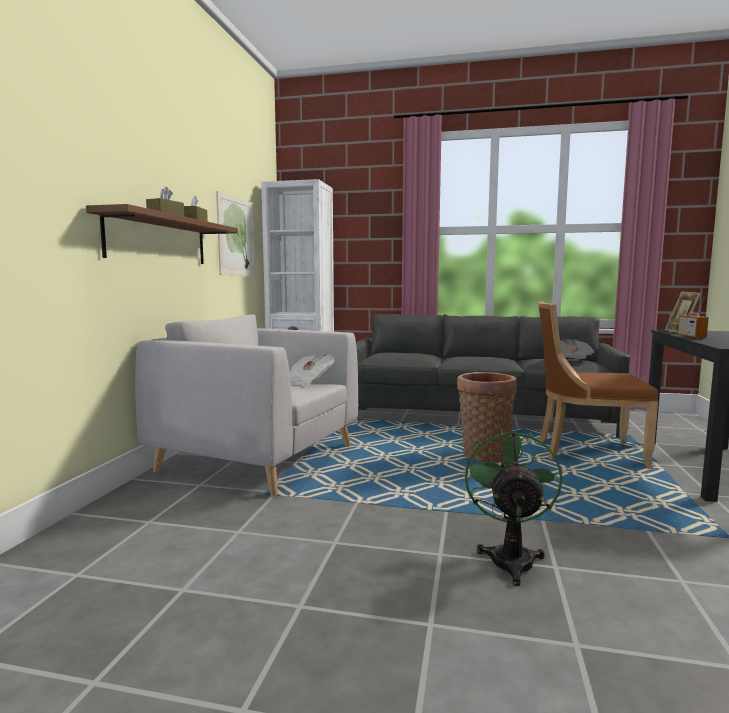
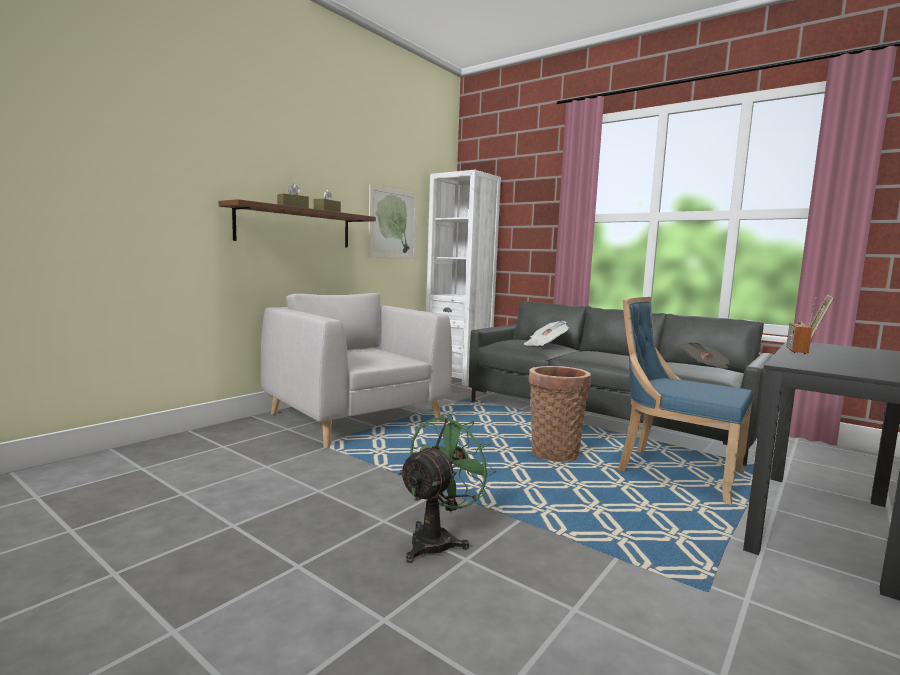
camera: 25 degrees right, 0 degrees up
(308, 382) = (400, 356): newspaper -> newspaper (545, 345)
(585, 452) = (674, 472): brown chair -> blue chair

